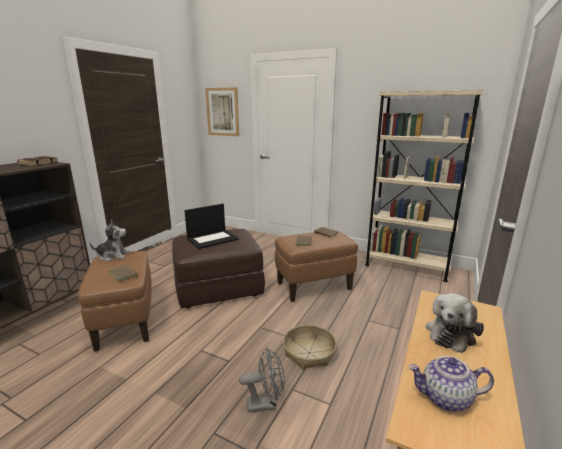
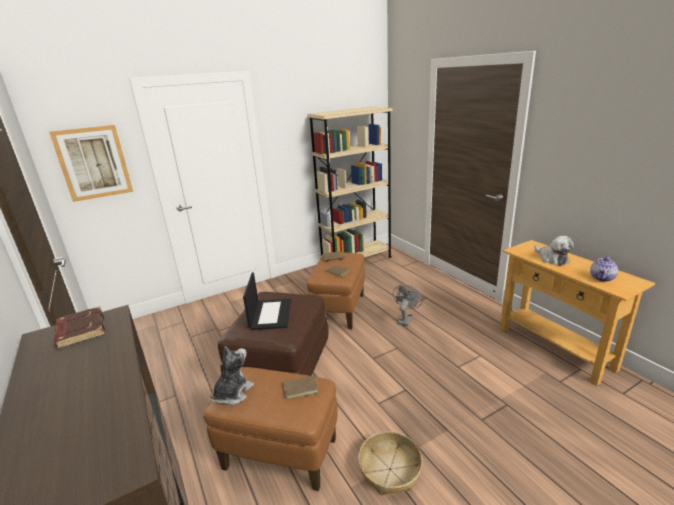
camera: 55 degrees left, 5 degrees up
(266, 403) = (465, 384): grey fan -> grey fan (405, 319)
(309, 353) = (424, 345): basket -> basket (390, 469)

